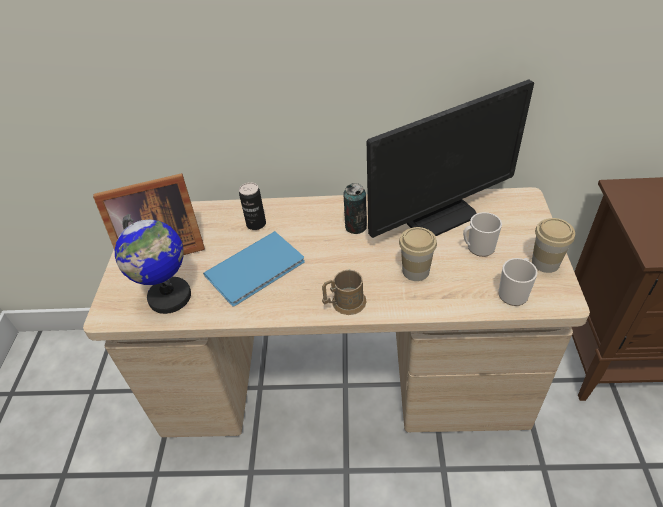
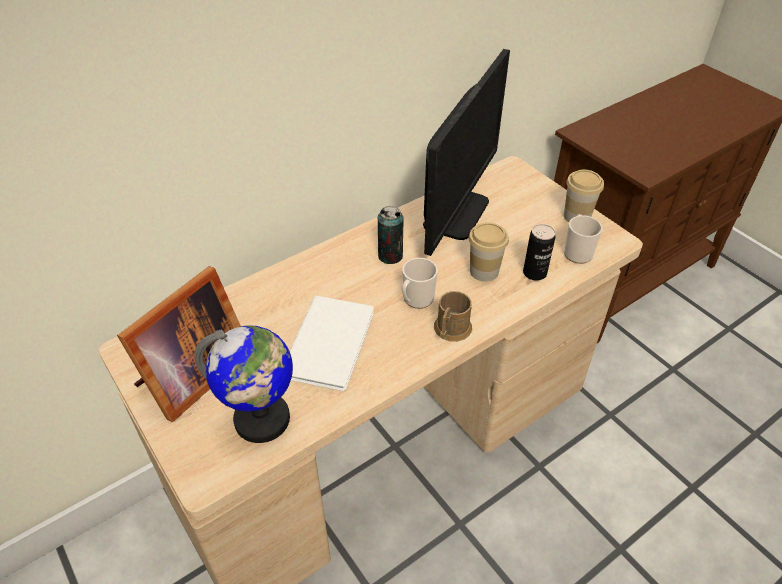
camera: 40 degrees left, 0 degrees up
(256, 224) = (282, 299): can -> can (534, 273)
(258, 269) = (332, 341): blue book -> white book
(478, 248) = (515, 227): mug -> mug (416, 300)

